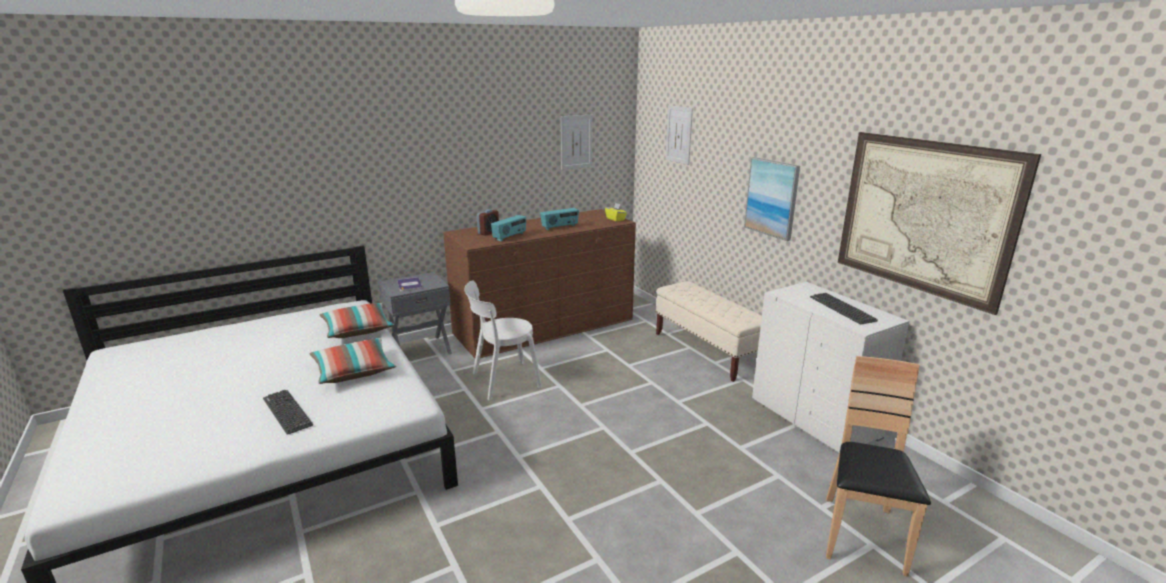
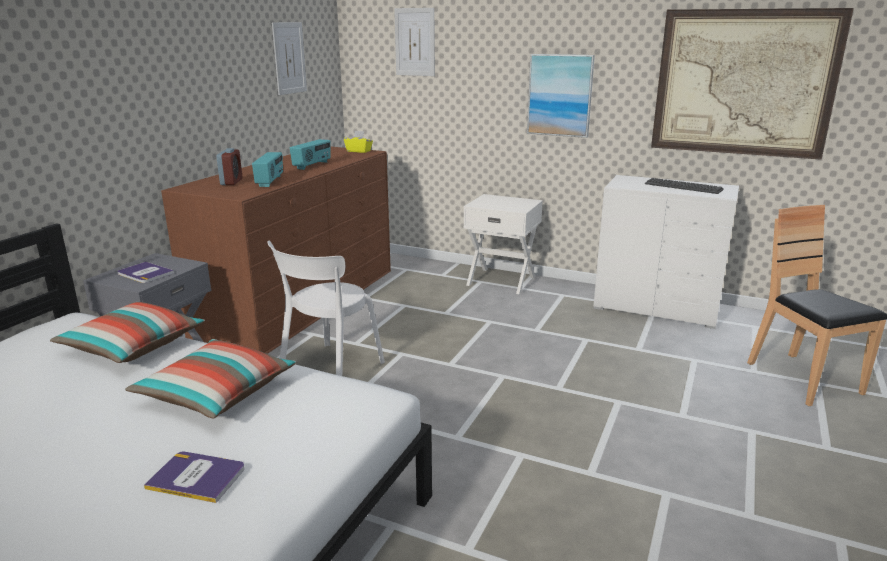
camera: 35 degrees left, 0 degrees up
(287, 412) = (197, 477): keyboard -> book
(708, 351) = (501, 280): beige bench -> white nightstand

